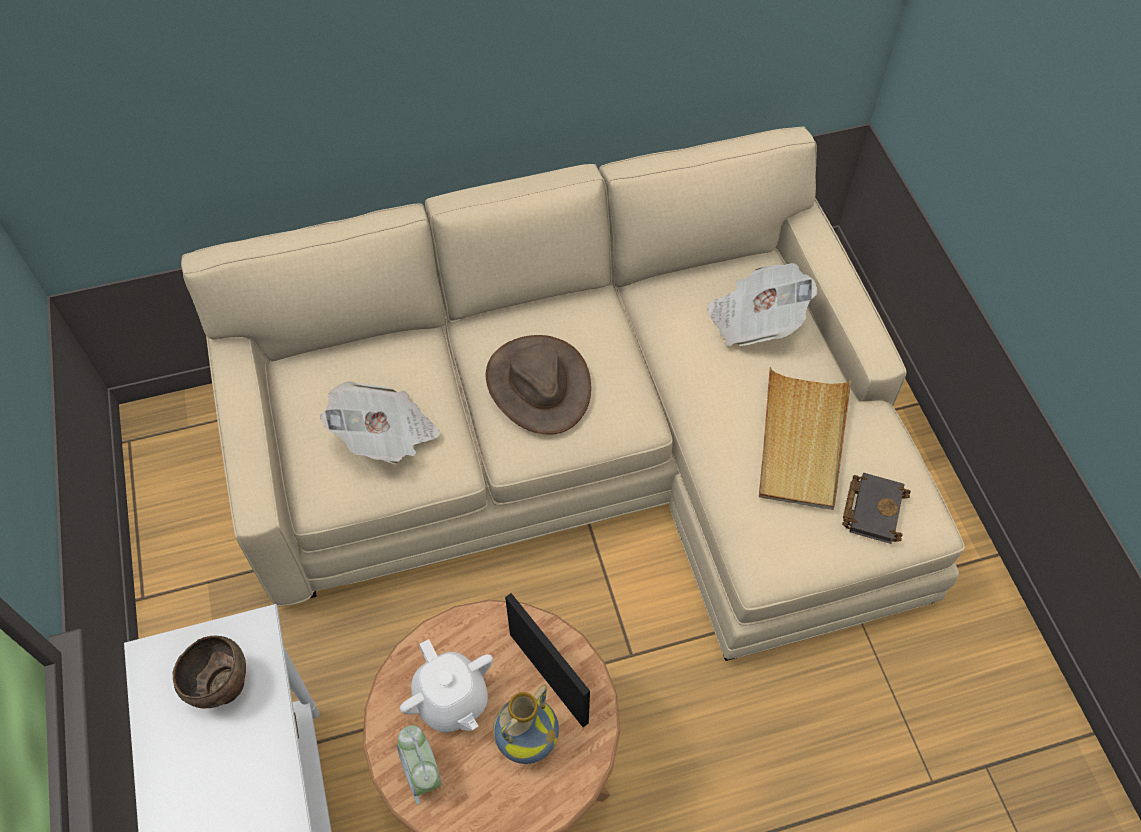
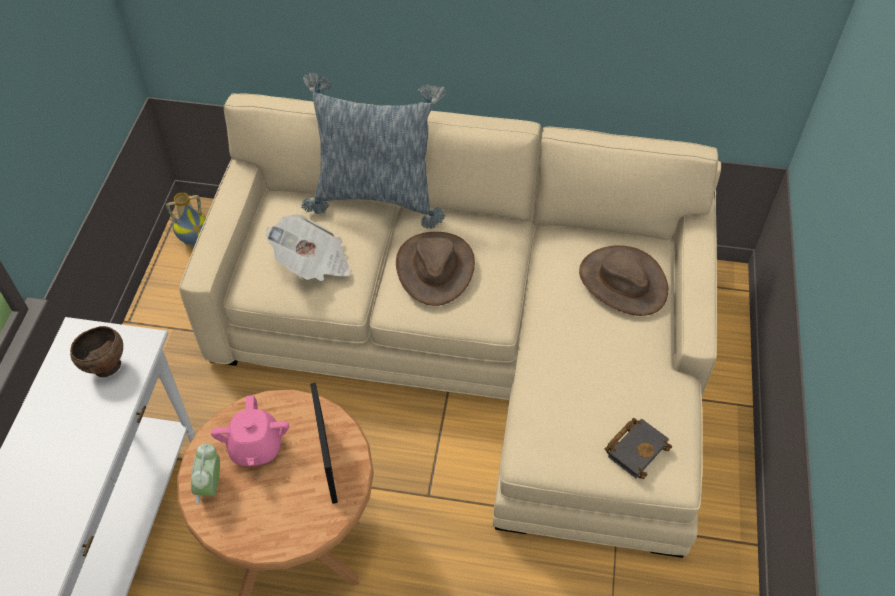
camera: 25 degrees right, 5 degrees down
(421, 328) = (377, 203): none -> pillow
(451, 700) = (255, 447): white teapot -> pink teapot
(526, 740) = (289, 495): vase -> vase (195, 239)
(755, 320) = (622, 282): newspaper -> brown hat
(801, 442) = (607, 379): beige tray -> none

